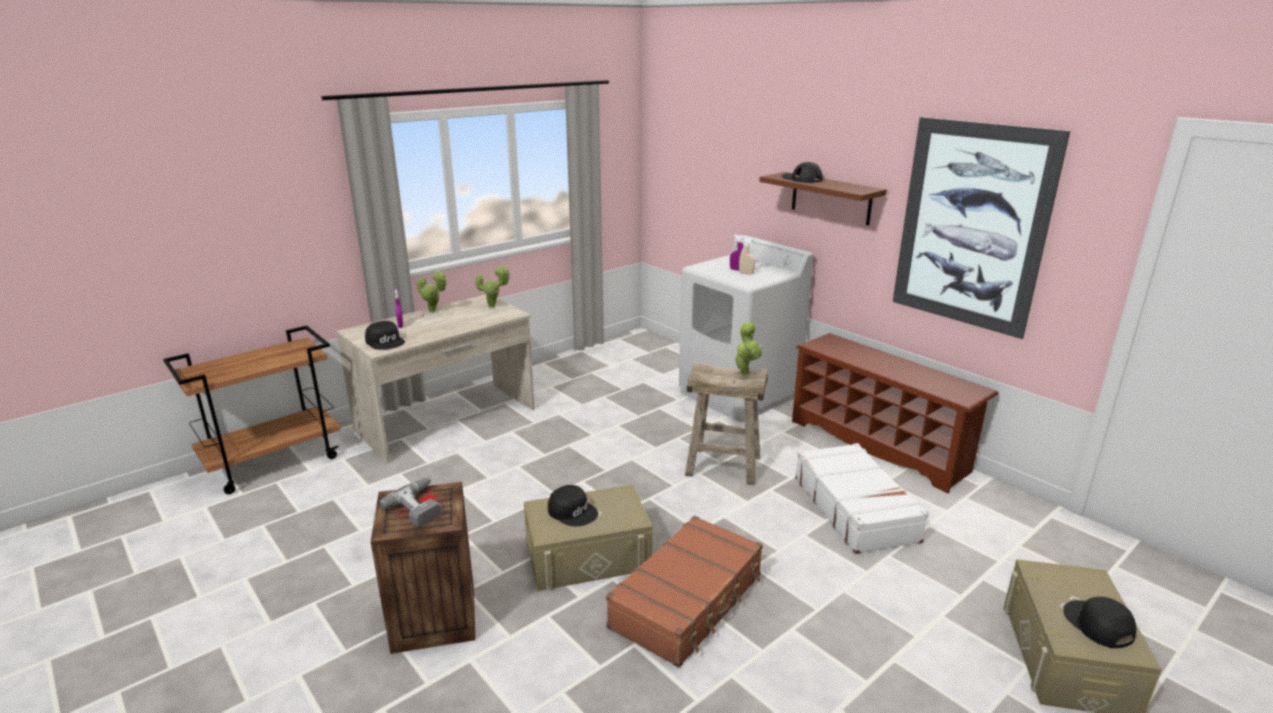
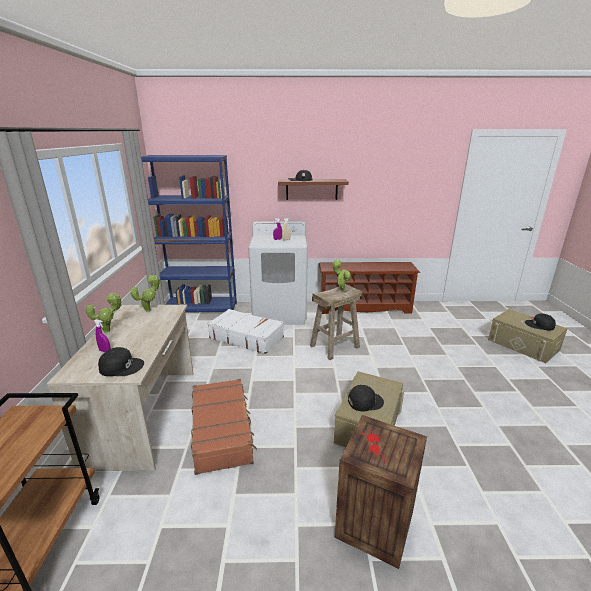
camera: 50 degrees left, 0 degrees up
(421, 506) = (381, 444): power drill -> none
(658, 349) = (201, 309): none -> blue bookcase
(688, 601) = (434, 410): brown suitcase -> brown suitcase (222, 431)
(855, 508) = (403, 335): white suitcase -> white suitcase (246, 337)
(971, 226) = (391, 189): picture -> none

